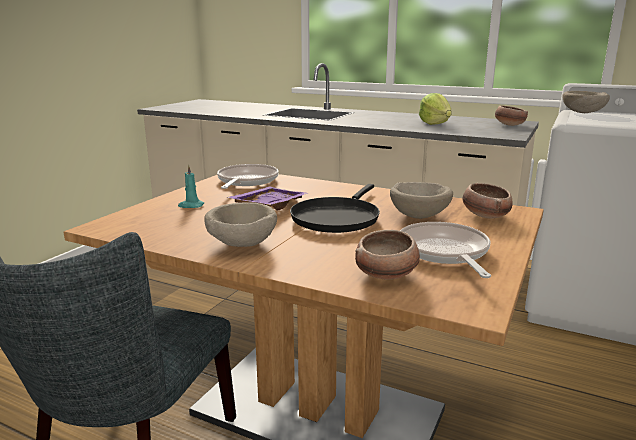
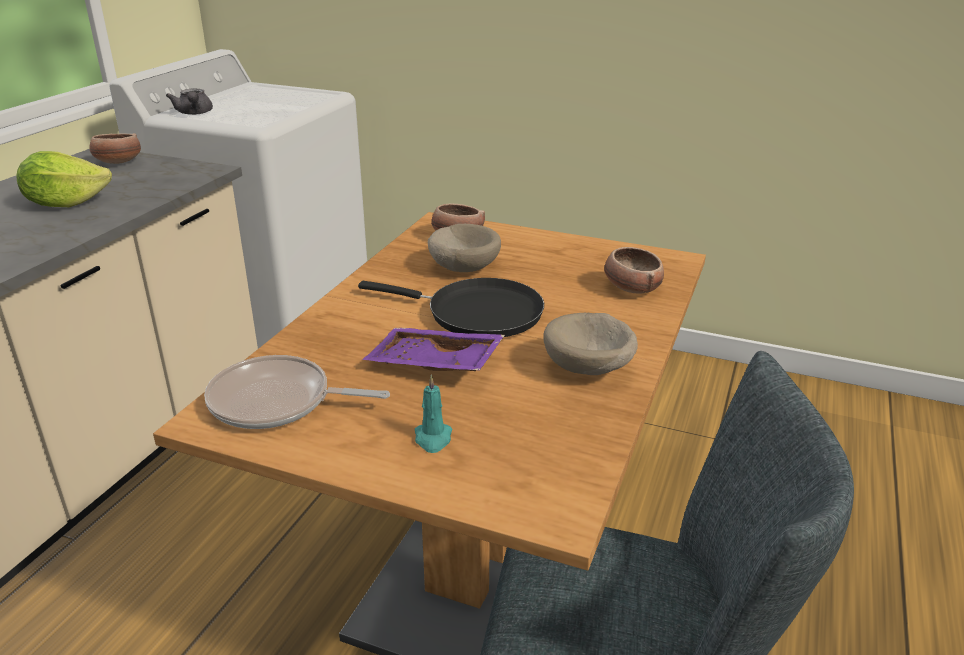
camera: 95 degrees left, 10 degrees up
(444, 252) = (569, 262): frying pan -> none
(583, 113) = (194, 113): beige bowl -> grey teapot

